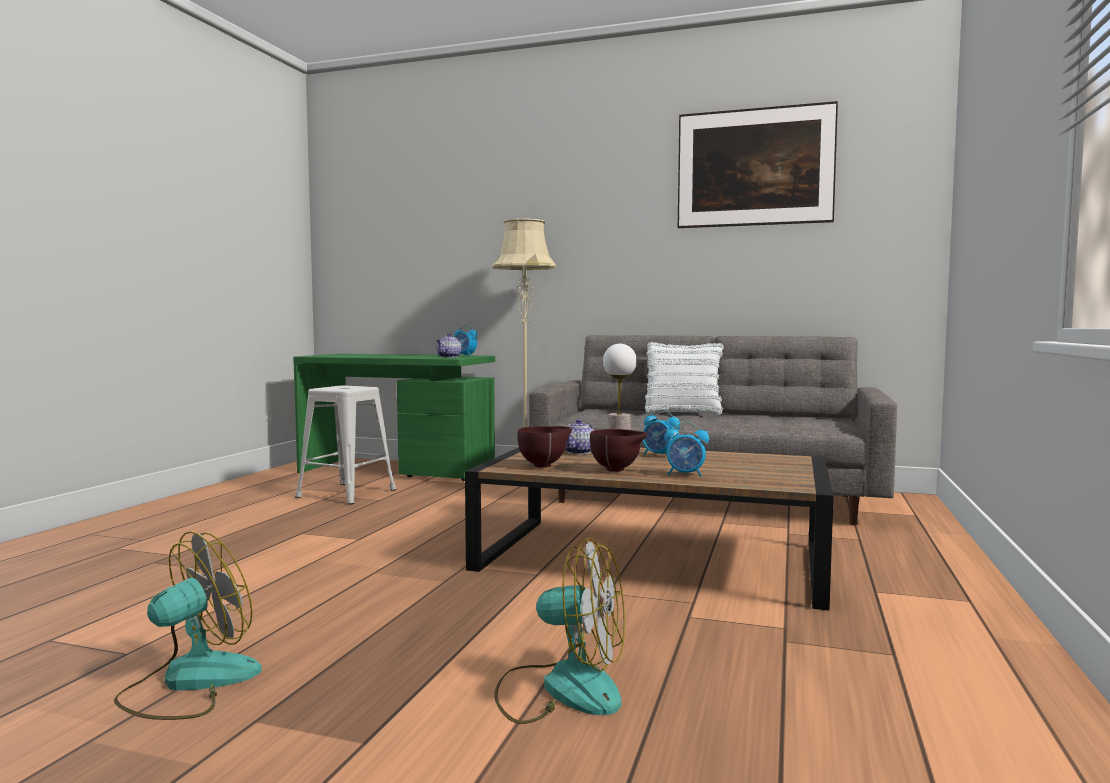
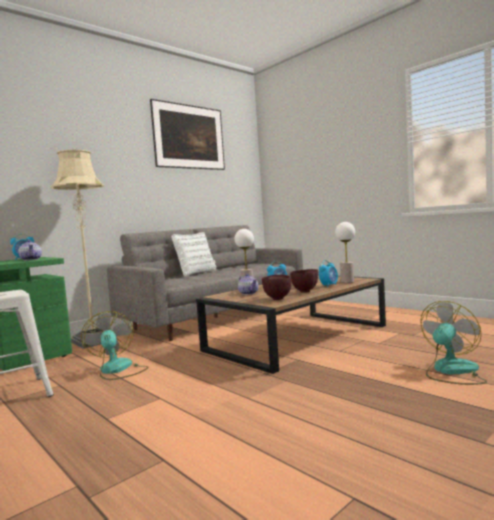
camera: 60 degrees left, 0 degrees up
(190, 683) = (423, 466): fan -> fan (117, 370)
(744, 479) = (347, 282): none -> table lamp

